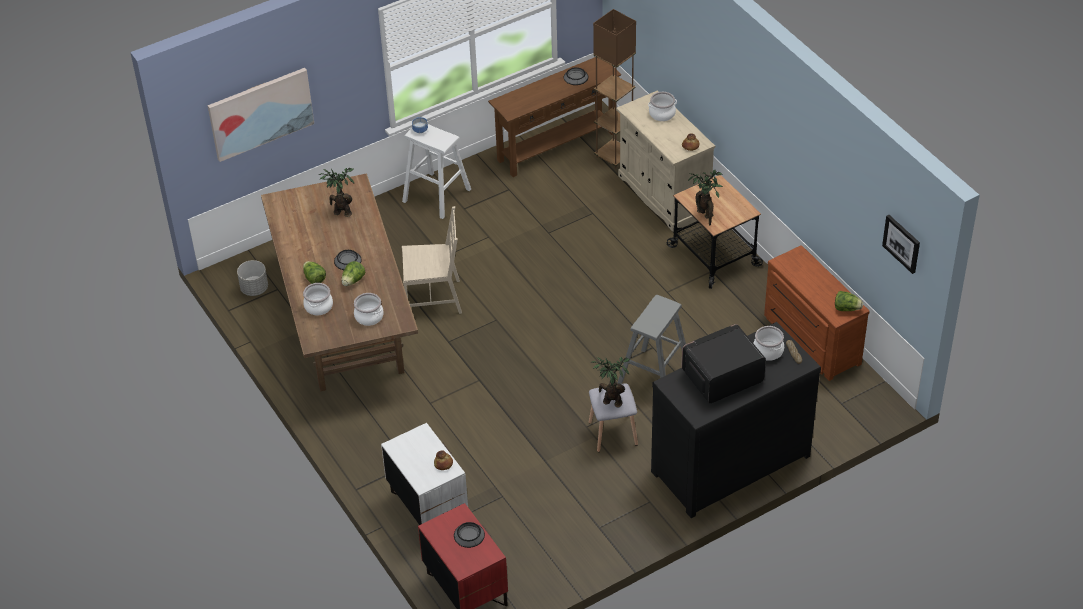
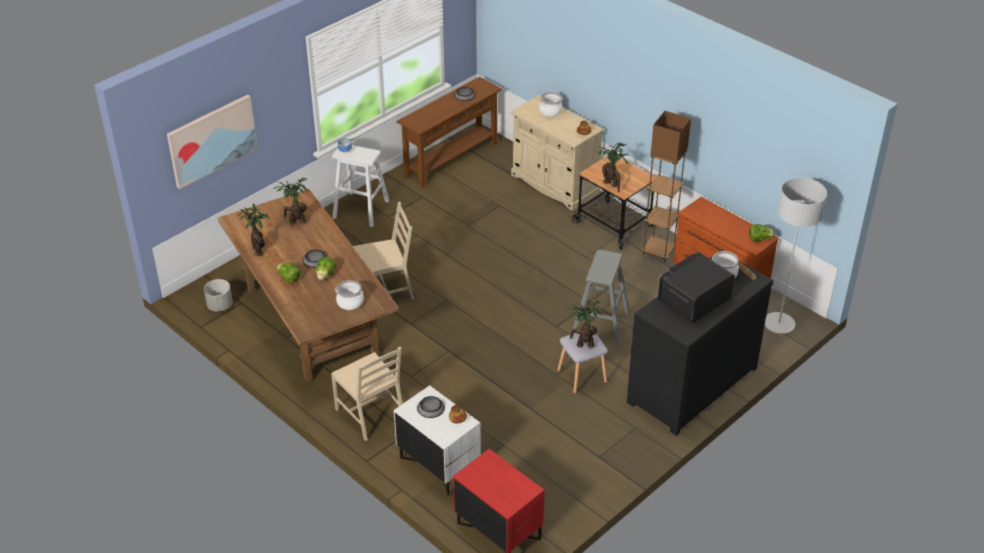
camera: 15 degrees left, 5 degrees down
(292, 239) = (258, 249): none -> potted plant
(319, 306) = (301, 300): cooking pot -> none
(376, 439) = (371, 414): none -> beige chair
(469, 535) = (503, 476): bowl -> bowl (430, 407)
(614, 156) = (502, 160): brown floor lamp -> brown floor lamp (658, 251)
(856, 407) = (779, 324): none -> grey floor lamp
(902, 243) = (815, 167): picture -> none

